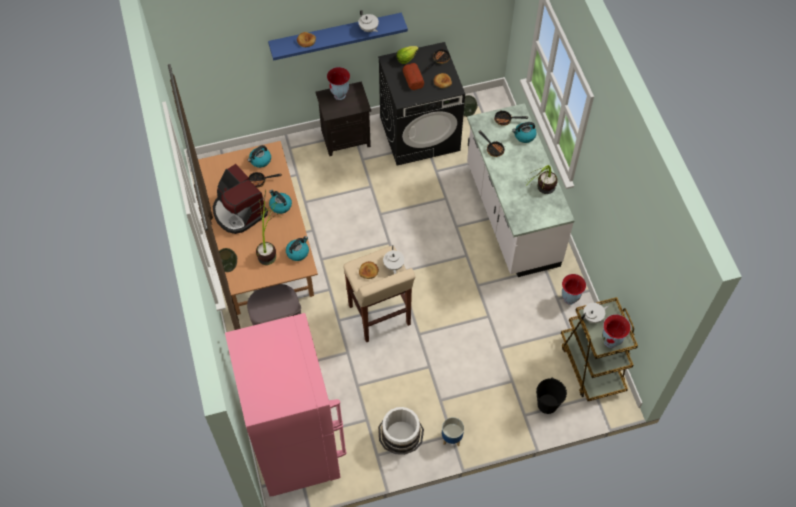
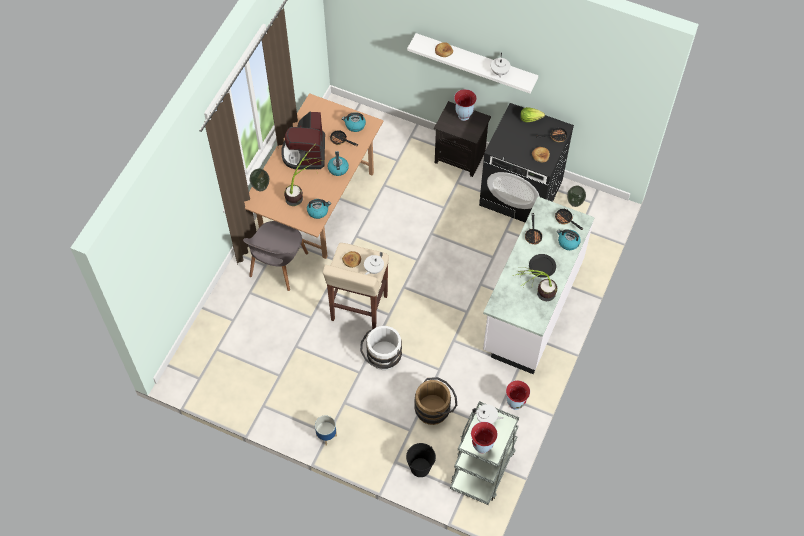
camera: 40 degrees right, 0 degrees up
(296, 447) = (214, 356): pink fridge -> none
(336, 35) = (475, 61): blue shelf -> white shelf
(400, 441) = (288, 409): white bucket -> white bucket (382, 358)
(413, 78) = (520, 137): bread -> none
(514, 348) = (435, 408): none -> brown bucket
(523, 168) = (542, 266): none -> black plate
(592, 365) = (483, 466): brown cart -> grey cart

